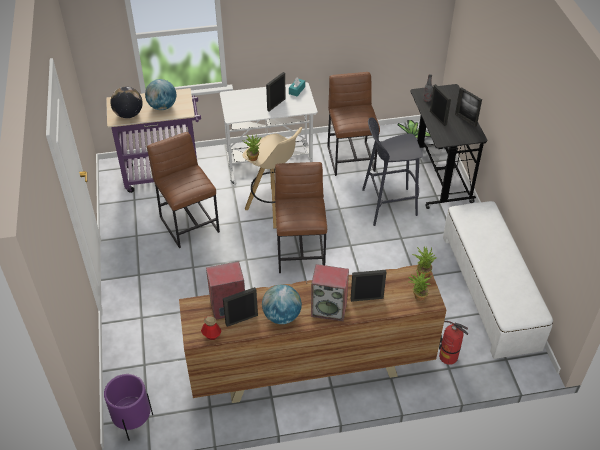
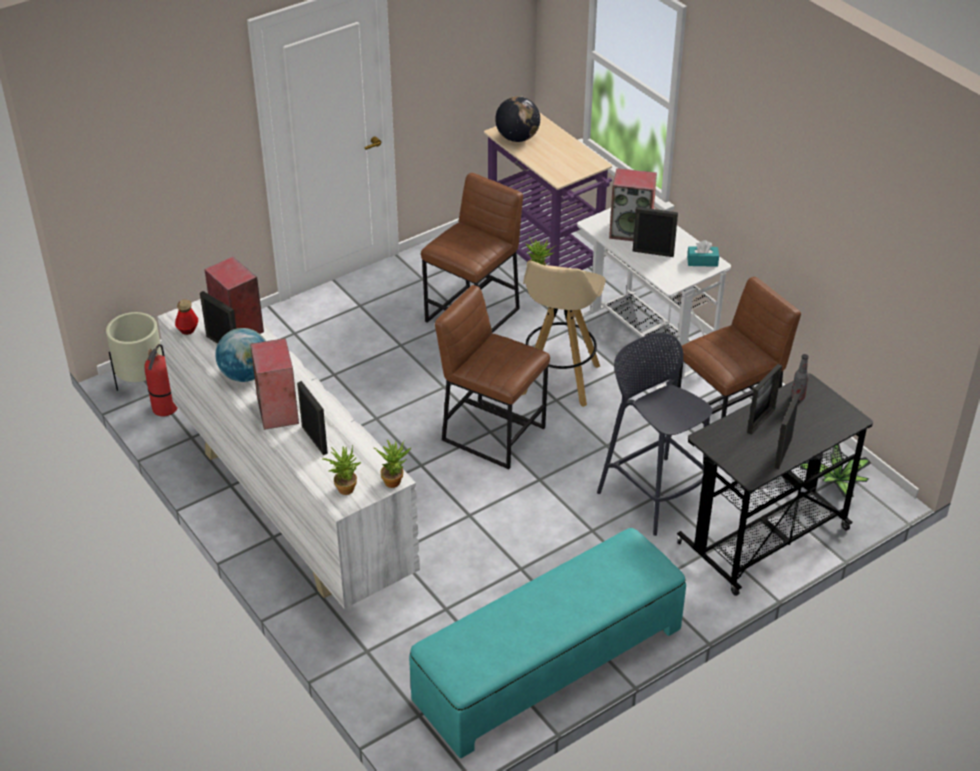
camera: 65 degrees right, 5 degrees down
(133, 422) = (142, 384): purple planter -> beige planter
(162, 107) = (554, 157): globe -> none
(250, 105) = (631, 231): none -> speaker
(300, 252) = (492, 433): brown chair -> brown chair turned 120 degrees counterclockwise
(310, 370) = (290, 507): brown cabinet -> white cabinet
(448, 357) = (387, 645): fire extinguisher -> fire extinguisher (165, 408)
(490, 291) = (548, 665): white bench -> turquoise bench

